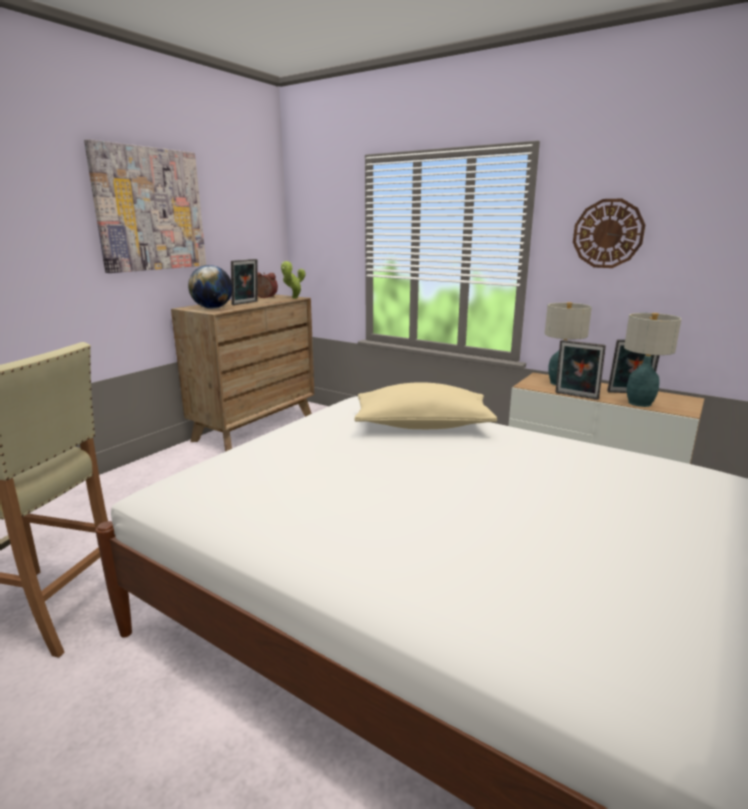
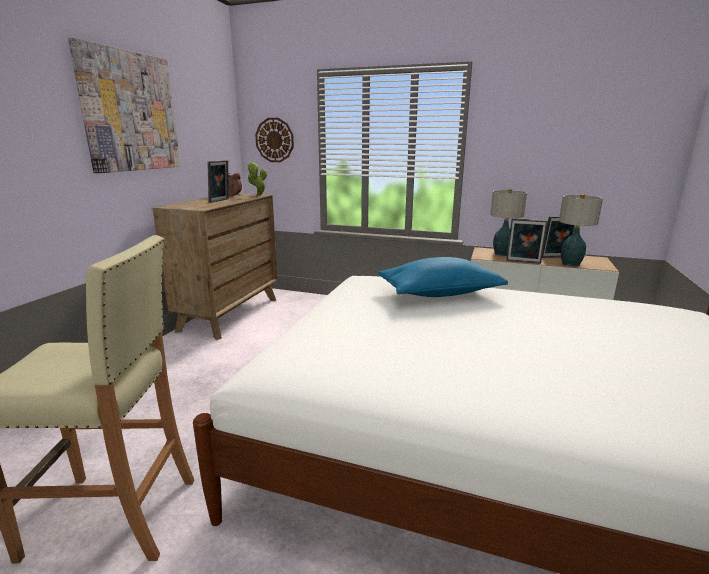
camera: 15 degrees left, 0 degrees up
(212, 308) = (194, 206): globe -> none
(422, 425) = (439, 293): beige pillow -> blue pillow
(608, 233) = (528, 136): wall clock -> wall clock (274, 140)

